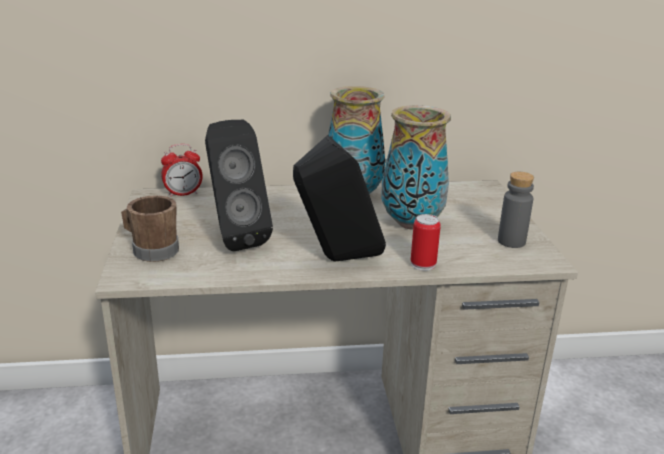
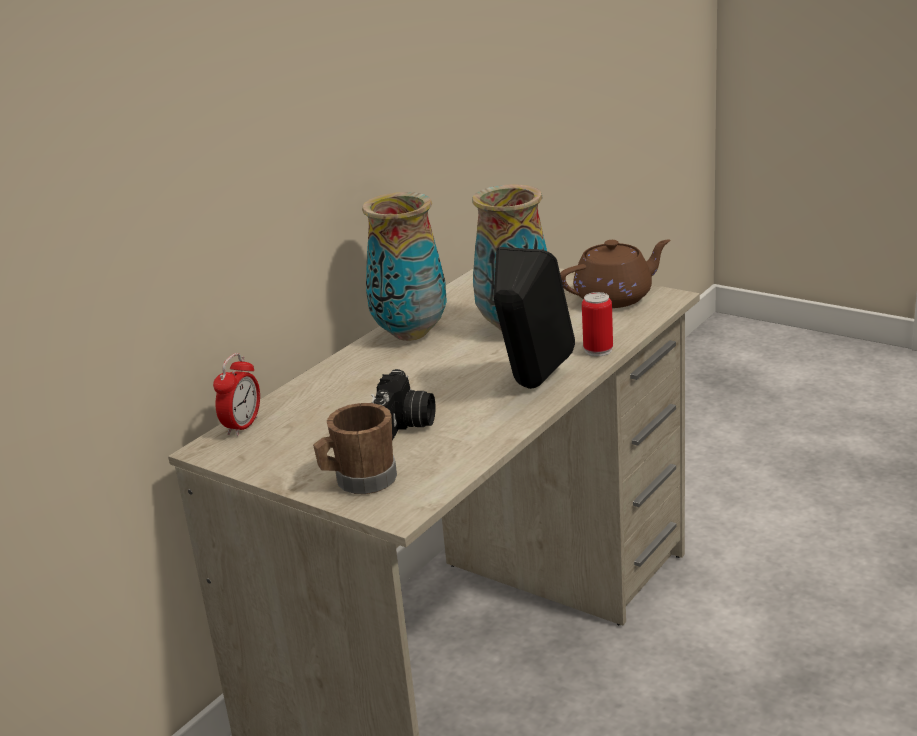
camera: 45 degrees left, 0 degrees up
(234, 238) = (406, 426): black speaker -> camera
(511, 241) = (615, 297): grey bottle -> brown teapot

